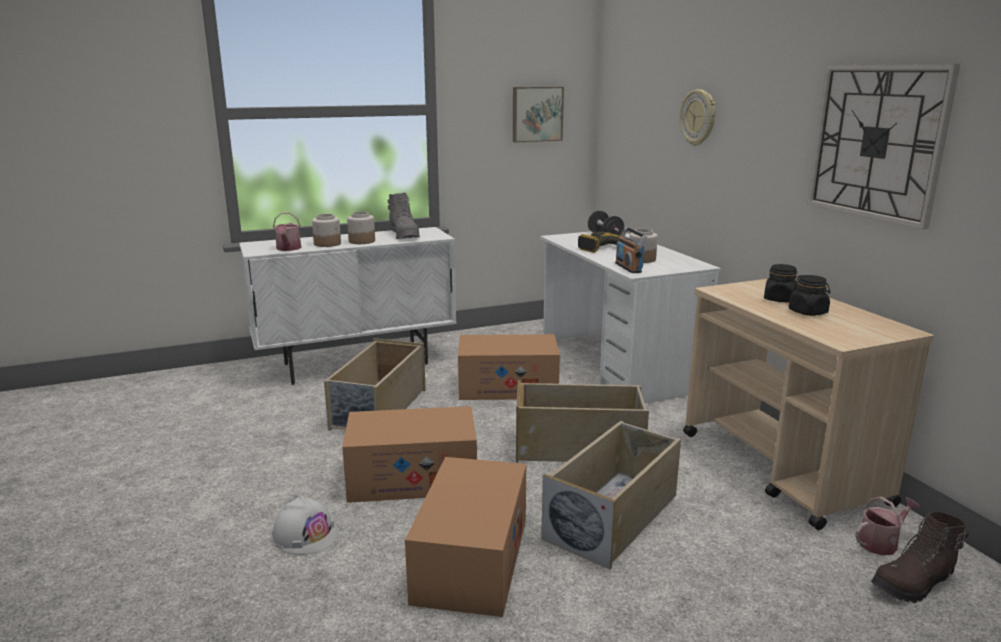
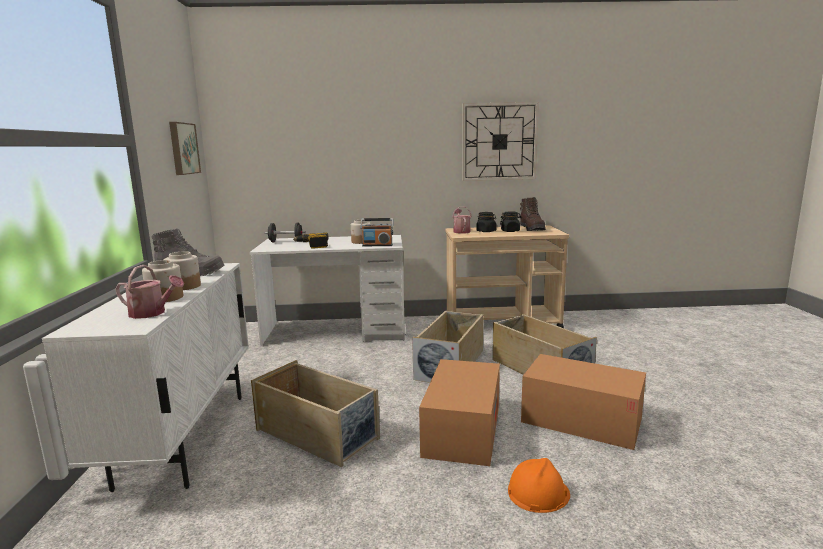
camera: 70 degrees left, 5 degrees down
(305, 535) = (538, 492): white hard hat -> orange hard hat
(507, 387) = (332, 371): cardboard box -> none
(698, 117) = (351, 141): wall clock -> none
(881, 542) = (574, 322): watering can -> watering can (461, 231)
(914, 583) = (605, 325): brown boot -> brown boot (532, 229)

